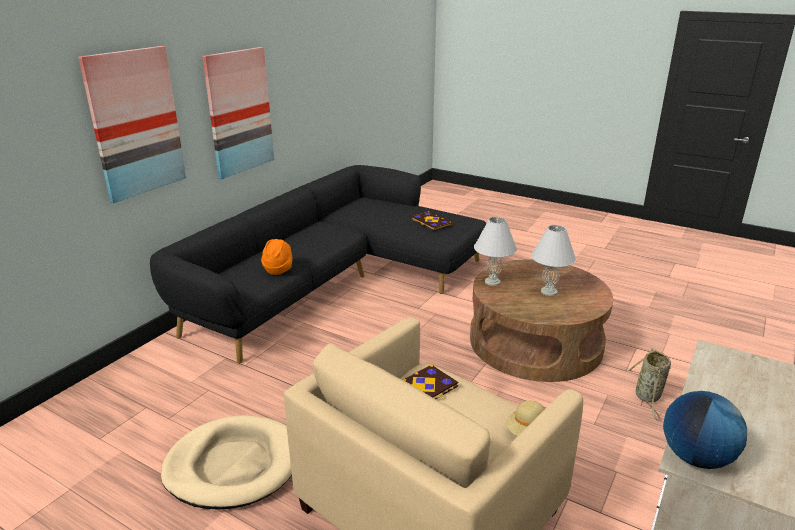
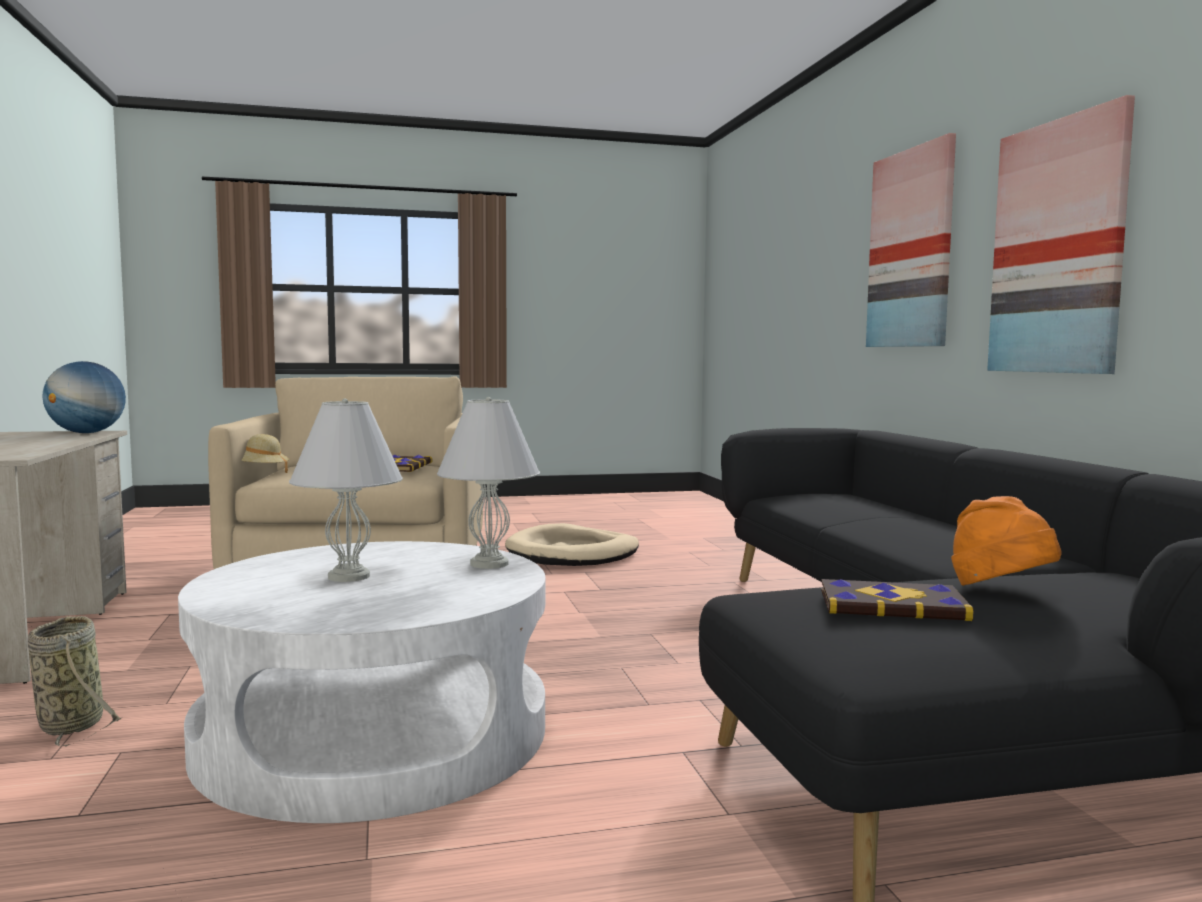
camera: 135 degrees right, 20 degrees down
(278, 269) = (830, 509): orange hat -> orange hat (1001, 591)
(535, 341) = (374, 732): brown coffee table -> white coffee table

